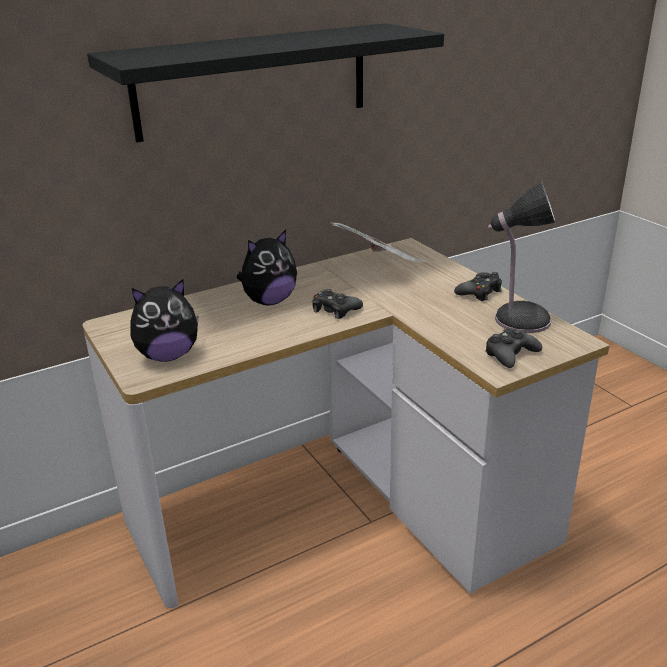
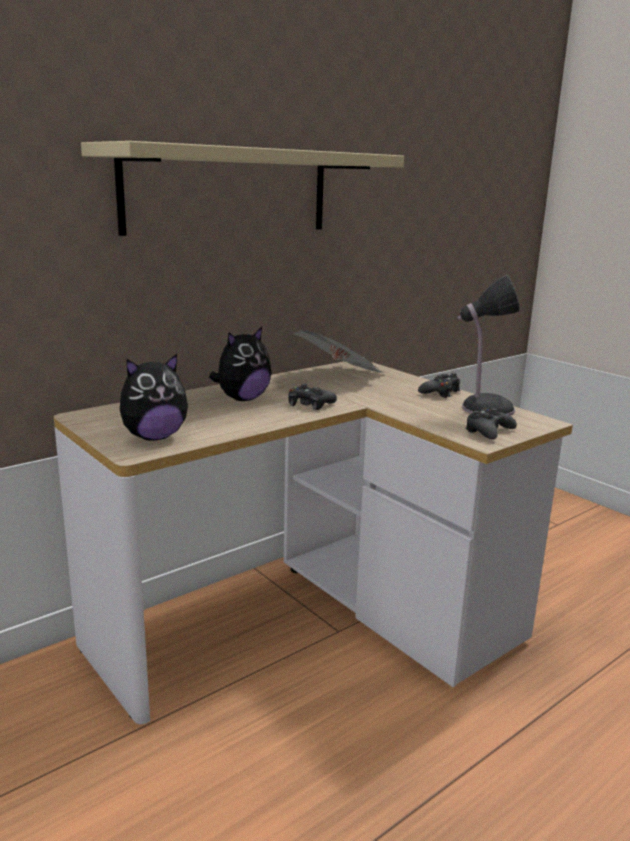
camera: 10 degrees left, 10 degrees down
(253, 81) = (229, 191): black shelf -> beige shelf

